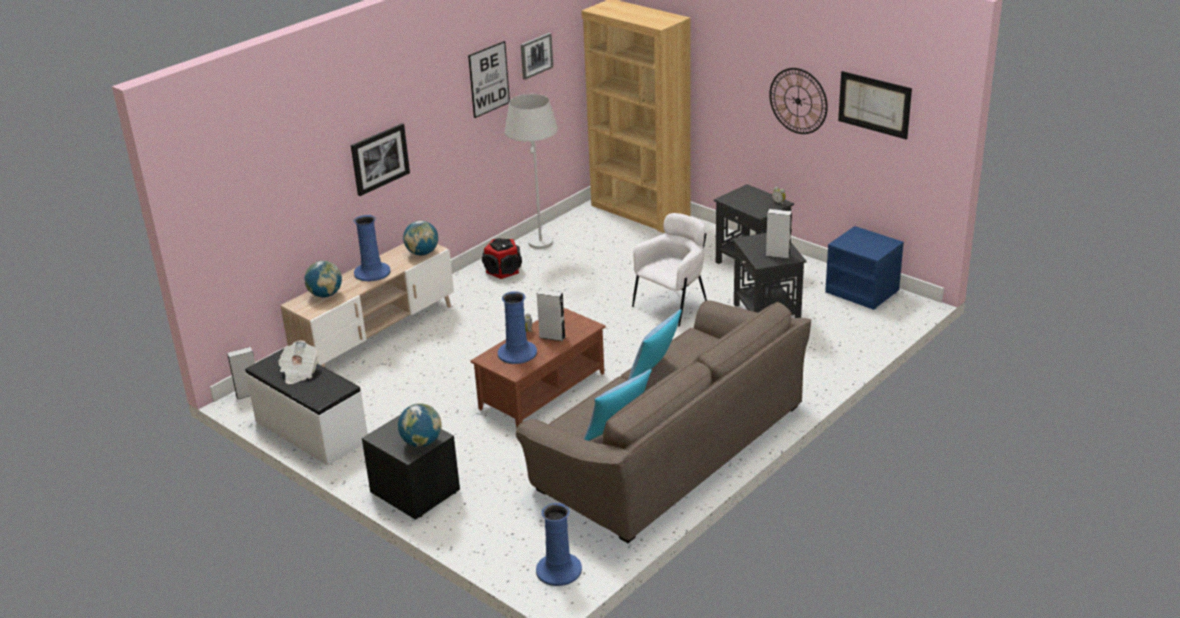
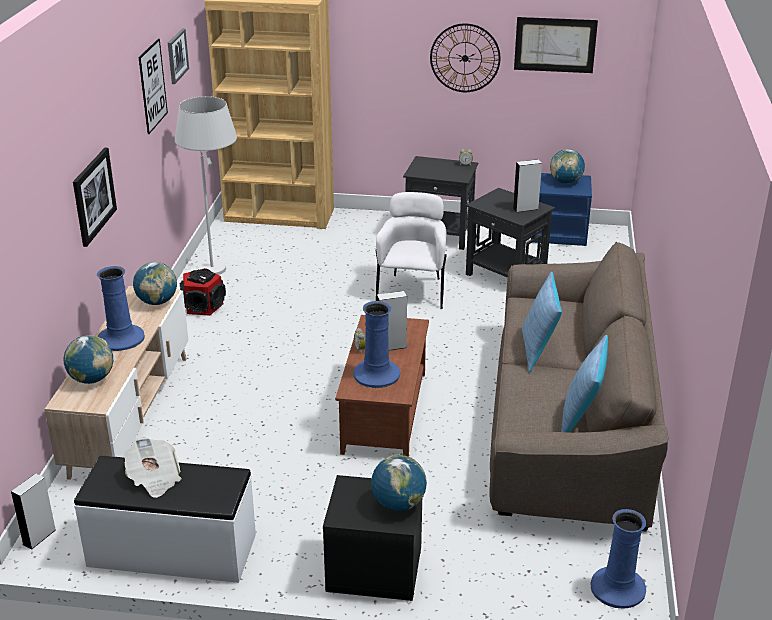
camera: 35 degrees left, 0 degrees up
(870, 242) = (565, 182): none -> globe

